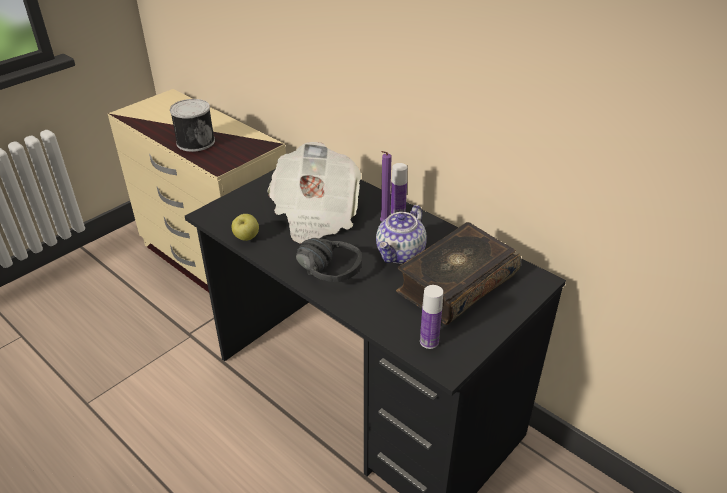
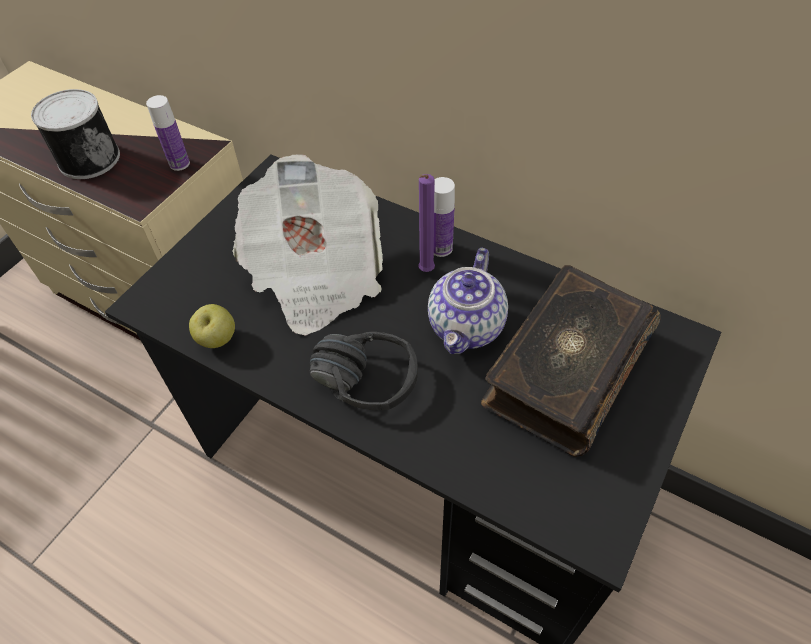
camera: 10 degrees left, 15 degrees up
(429, 342) = (558, 495): bottle -> bottle (179, 164)

